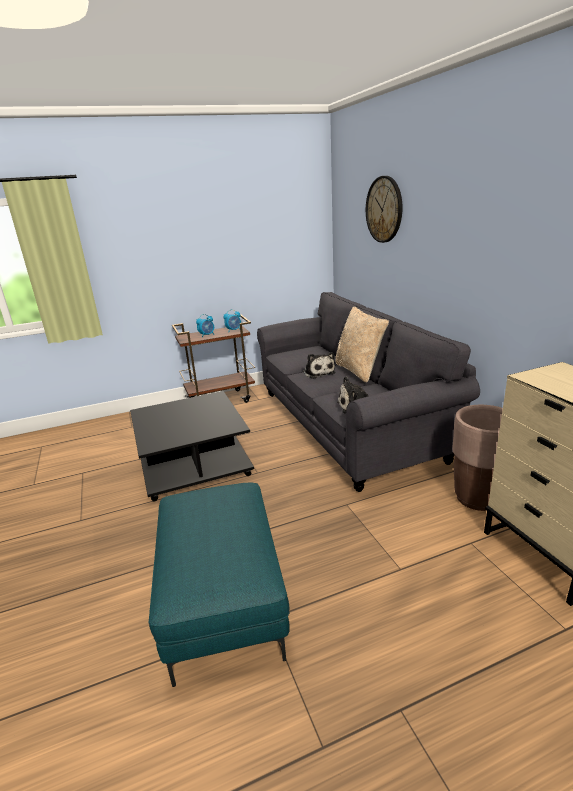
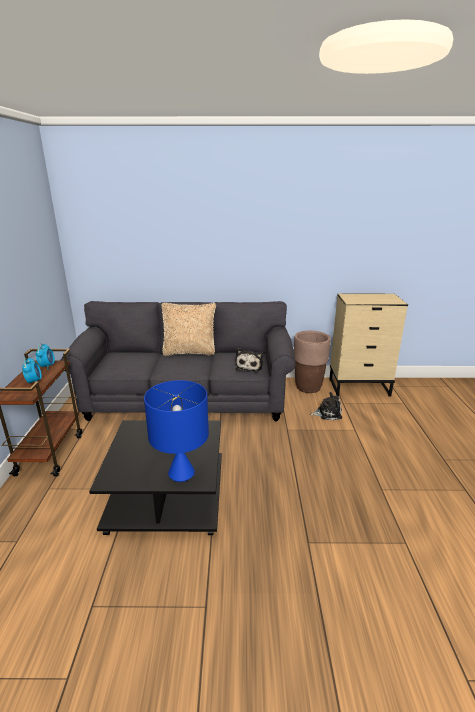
camera: 70 degrees left, 0 degrees up
(156, 435) = (181, 475): none -> blue table lamp
(225, 603) = (364, 507): turquoise ottoman -> none
(318, 372) = (168, 365): plush toy -> plush toy (327, 413)
(384, 209) = (155, 220): wall clock -> none

